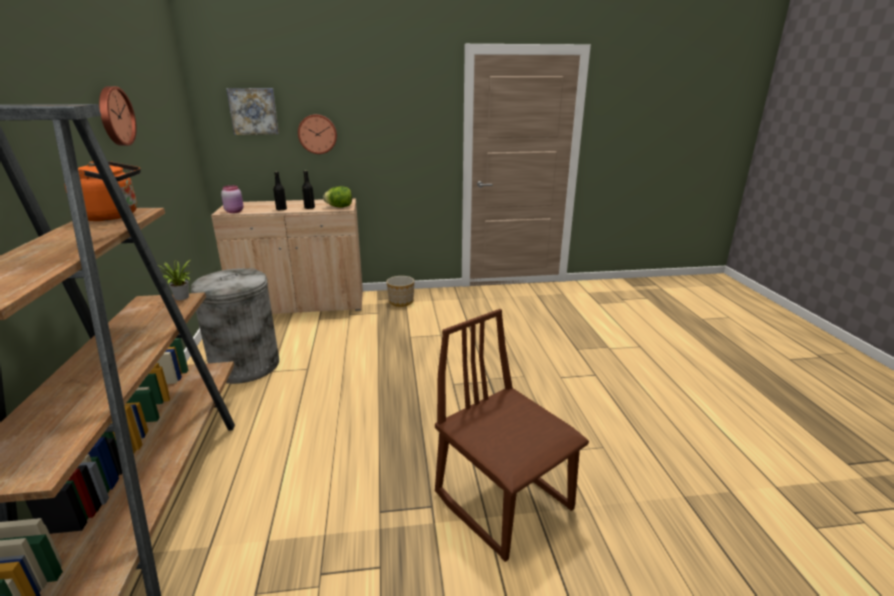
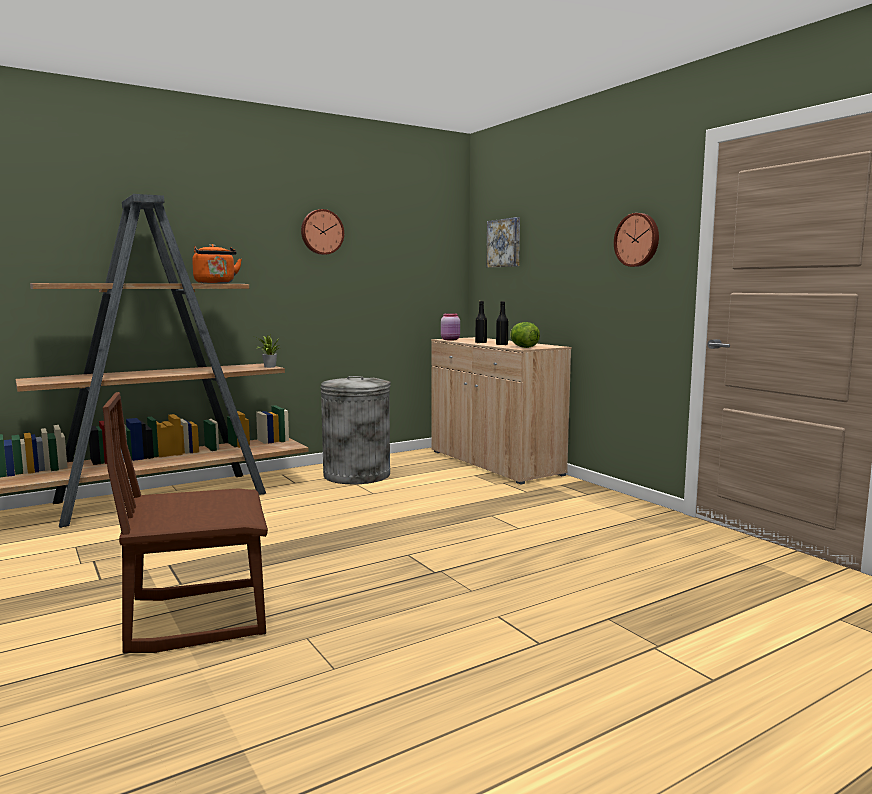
camera: 65 degrees right, 15 degrees down
(317, 134) = (547, 266): wall clock -> wall clock (637, 240)
(401, 302) = (573, 495): planter -> none
(504, 501) = (197, 616): brown chair -> brown chair turned 135 degrees counterclockwise

